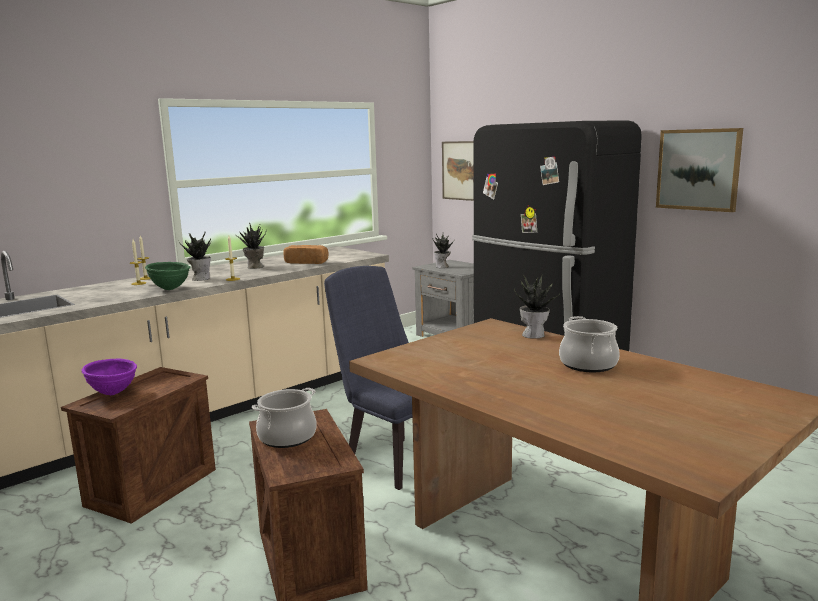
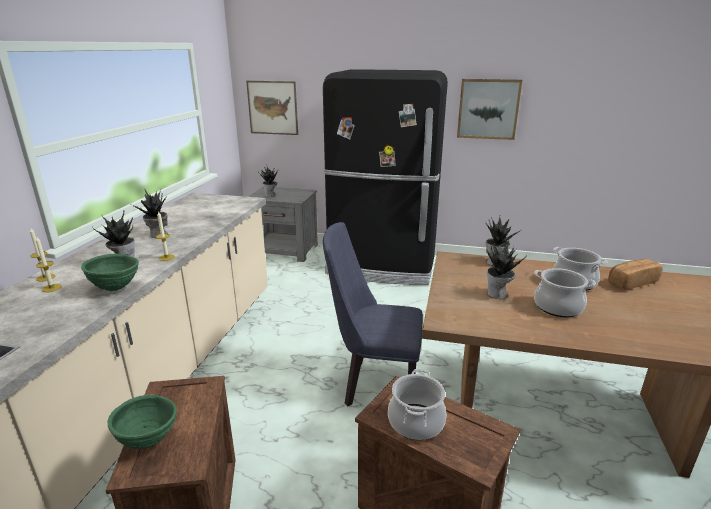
camera: 35 degrees left, 10 degrees up
(113, 393) = (148, 441): purple bowl -> green bowl
(306, 262) = (204, 219): bread -> bread (631, 282)
(475, 355) = (498, 294): none -> potted plant
(518, 375) = (558, 307): none -> cooking pot

